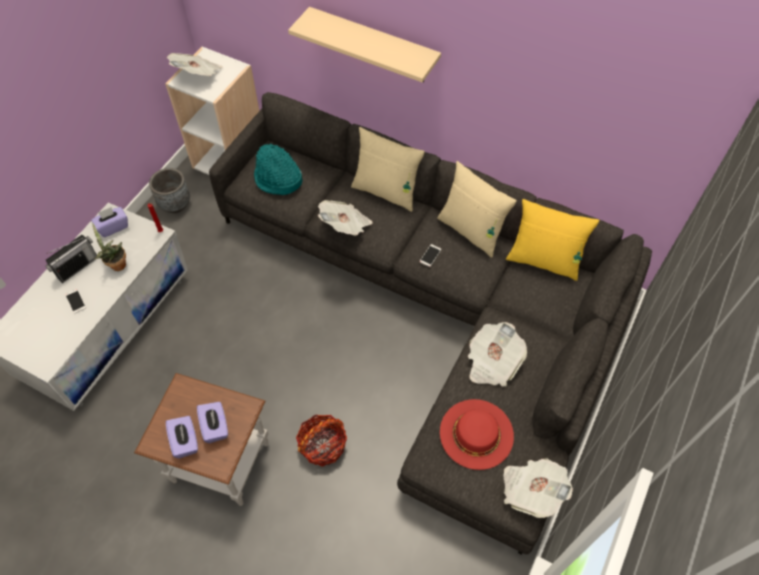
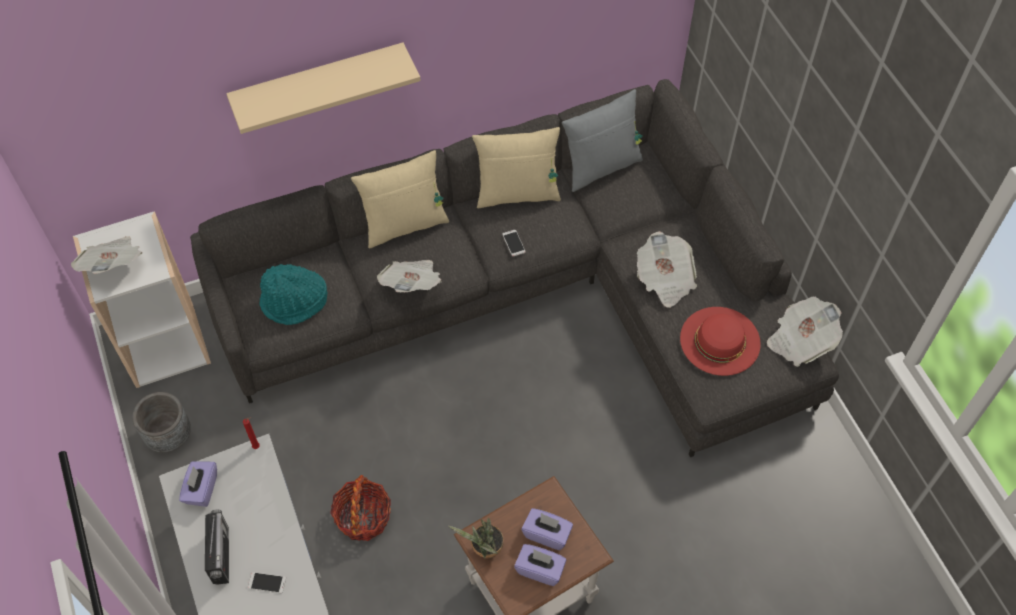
camera: 50 degrees left, 0 degrees up
(116, 264) = (257, 515): potted plant -> potted plant (484, 551)
(323, 445) = (591, 489): basket -> basket (363, 517)
(543, 261) = (601, 168): yellow pillow -> grey pillow

